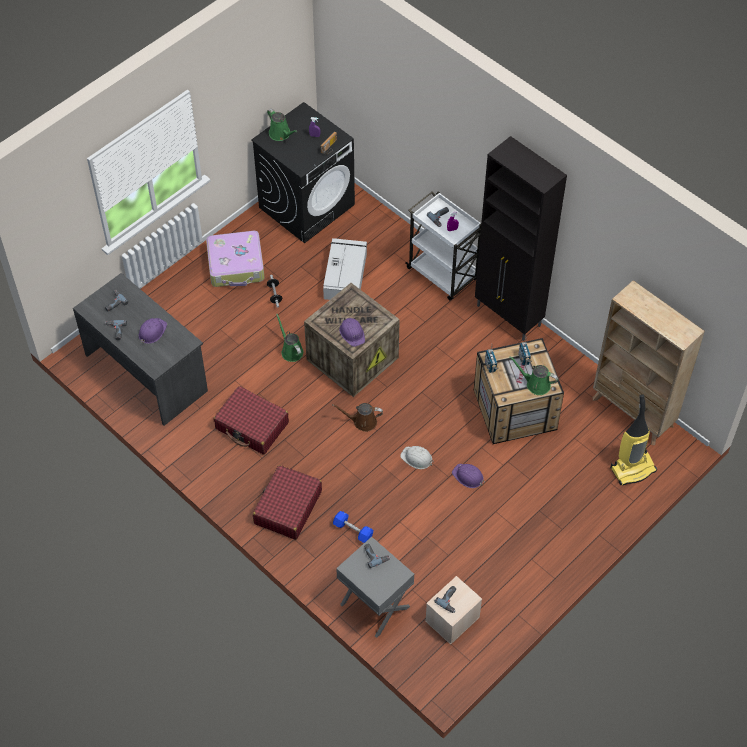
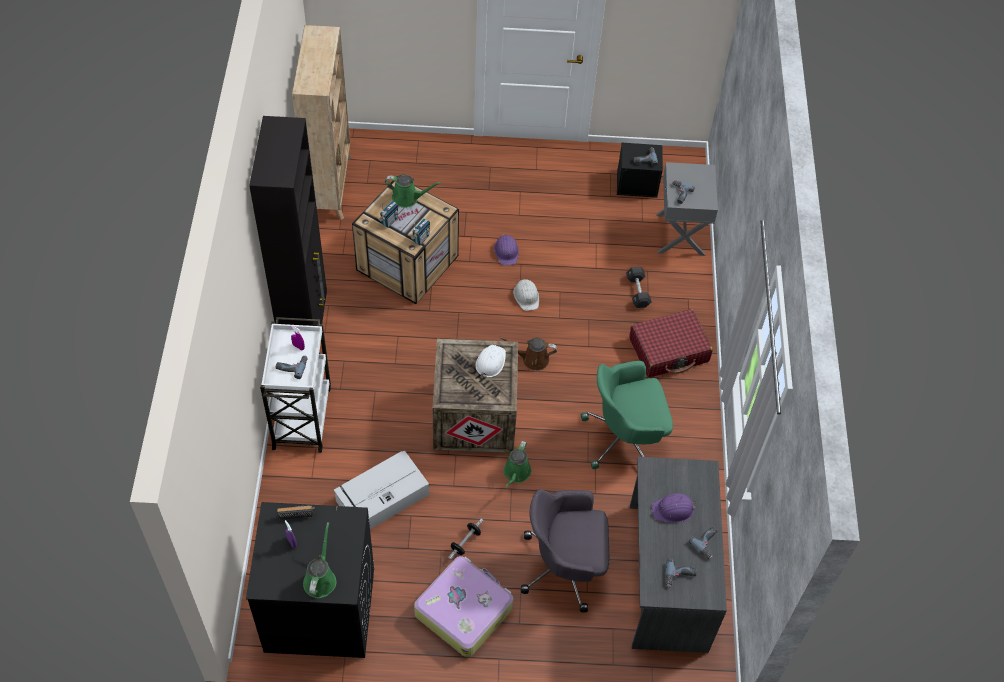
camera: 135 degrees left, 0 degrees up
(208, 329) = (565, 567): none -> grey office chair
(252, 426) = (625, 438): red suitcase -> green office chair
(352, 333) = (490, 362): purple hard hat -> white hard hat
(353, 530) = (637, 292): blue dumbbell -> black dumbbell
(362, 422) = (532, 359): brown watering can -> brown watering can turned 135 degrees clockwise
(452, 620) = (637, 183): beige storage box -> black storage box
(535, 384) = (408, 198): green watering can -> green watering can turned 60 degrees counterclockwise
(632, 468) = (388, 156): vacuum cleaner -> none

